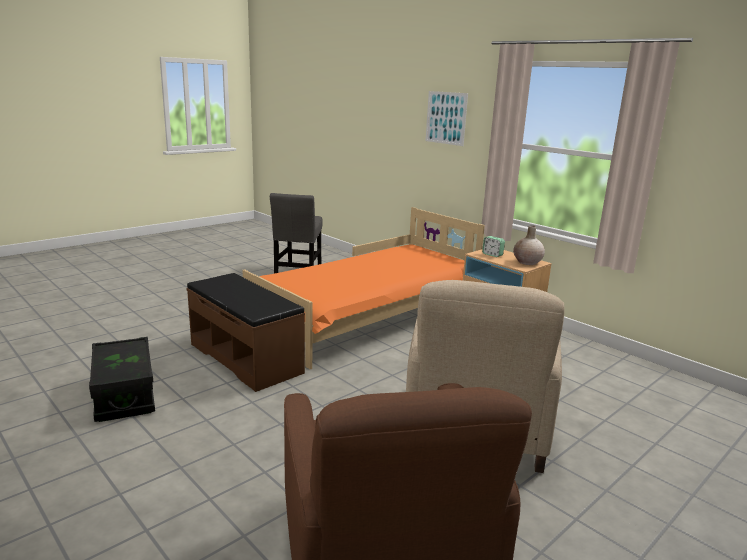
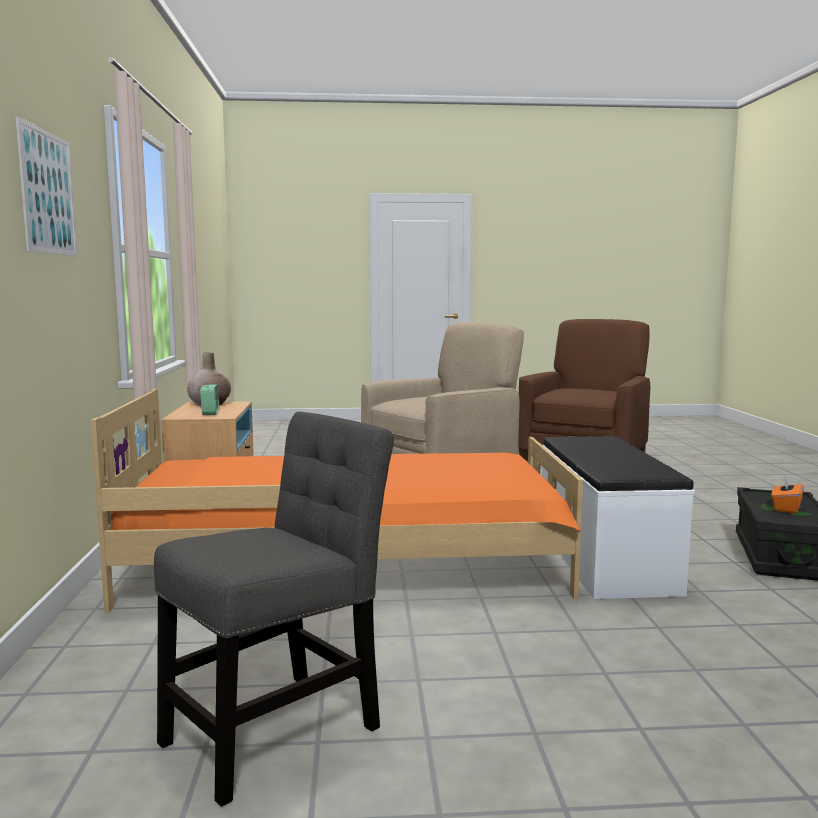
camera: 140 degrees left, 10 degrees down
(120, 360) = (786, 508): none -> orange tissue box
(246, 358) = (602, 558): brown bench -> white bench

